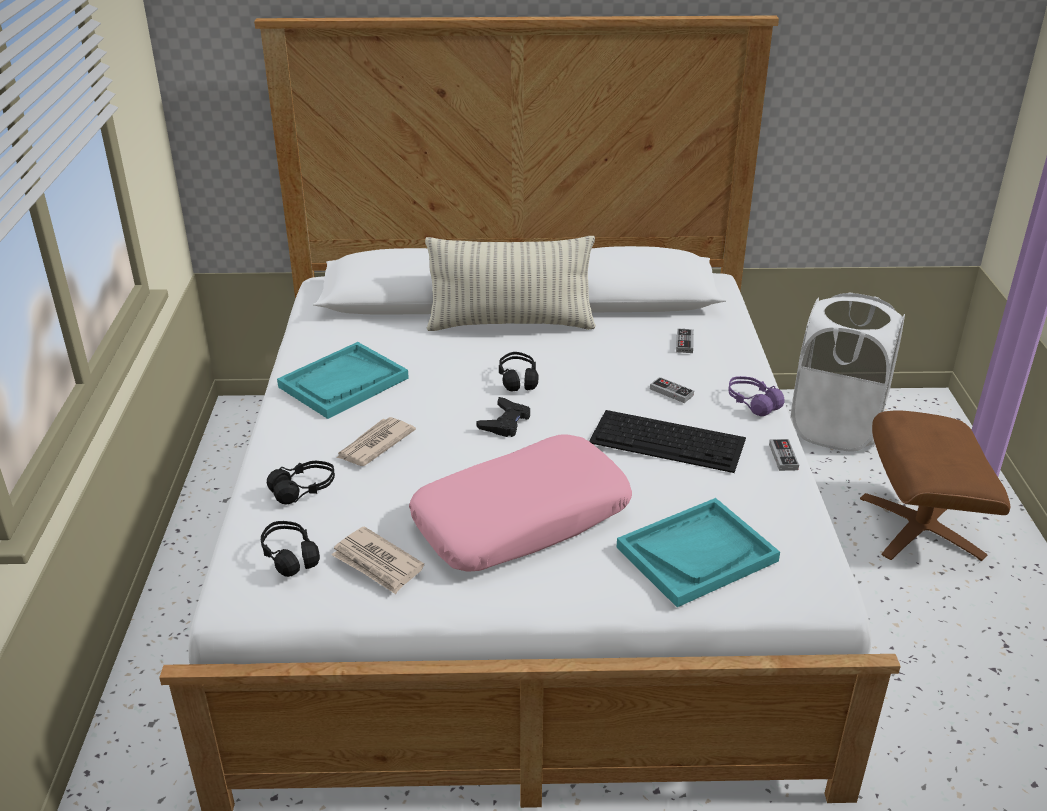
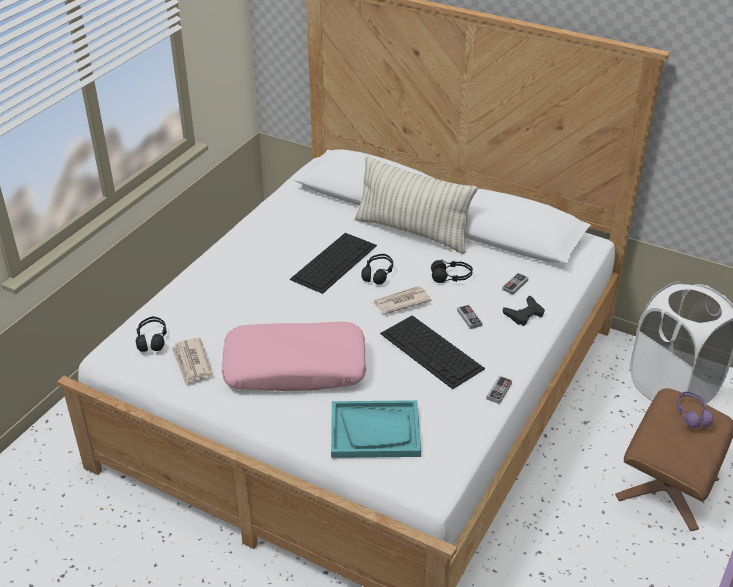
camera: 30 degrees right, 5 degrees up
(304, 490) = (193, 302): black headphones -> black headphones (451, 277)
(343, 383) = (273, 240): turquoise tray -> none
(374, 445) = (254, 288): newspaper -> newspaper (401, 302)
(450, 382) = (334, 261): none -> keyboard
(505, 422) = (341, 301): black game controller -> black game controller (524, 314)
(752, 403) = (518, 346): purple headphones -> purple headphones (691, 415)

